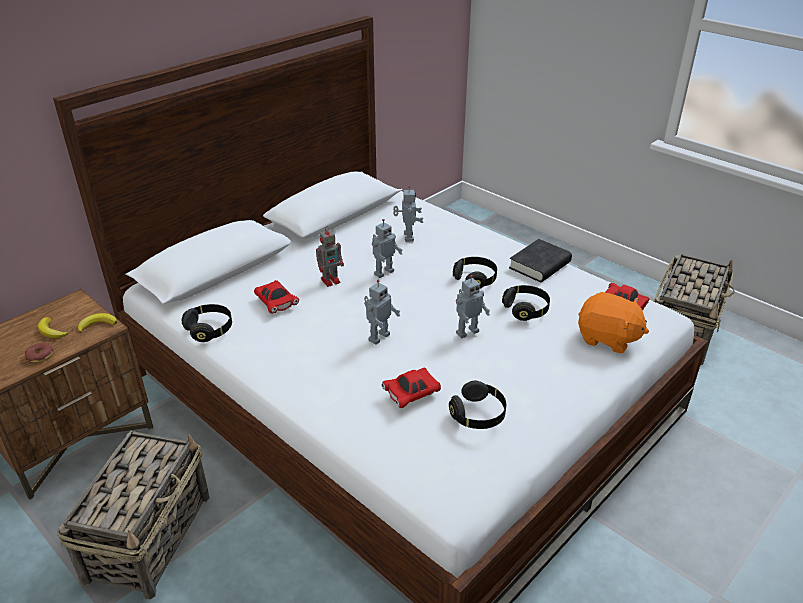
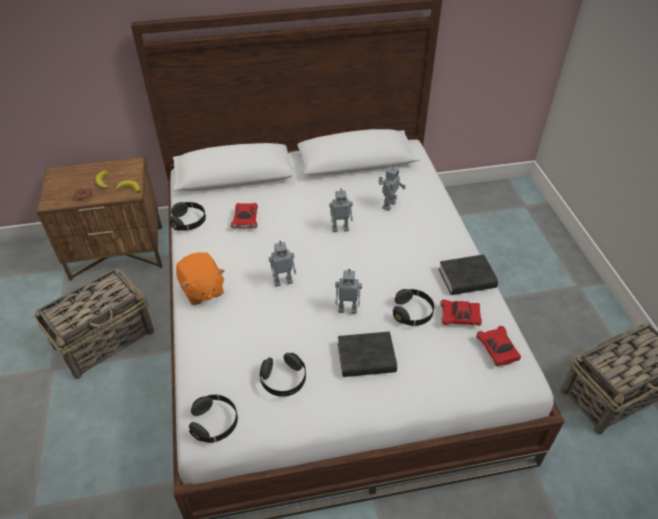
camera: 35 degrees right, 10 degrees up
(331, 280) = (298, 218): toy robot -> none
(411, 394) = (257, 339): red toy car -> red toy car (459, 318)
(475, 279) = (400, 267): black headphones -> black headphones (215, 423)
(528, 361) = (366, 358): none -> black book
(607, 338) = (451, 373): orange plush toy -> orange plush toy (202, 290)

